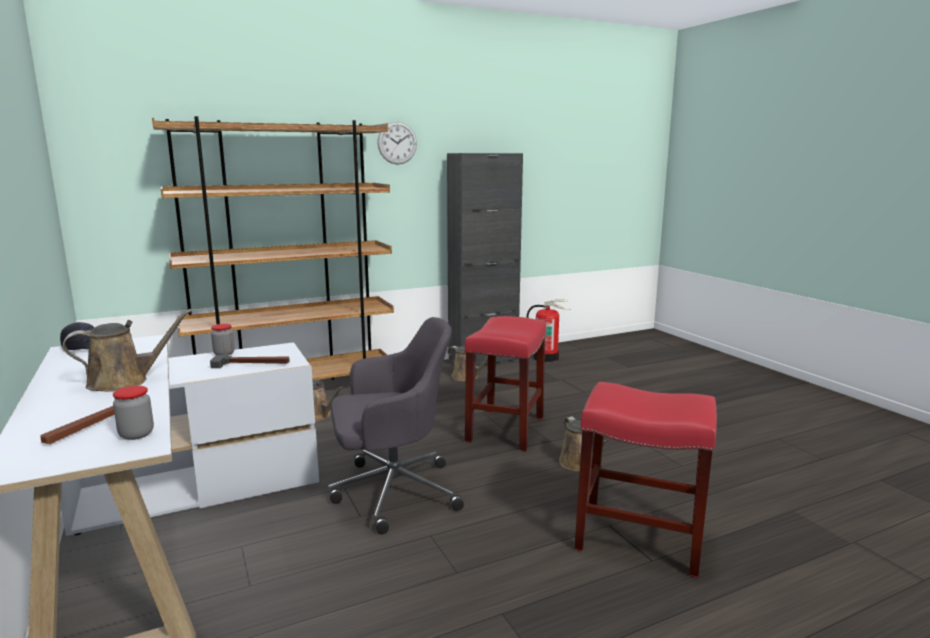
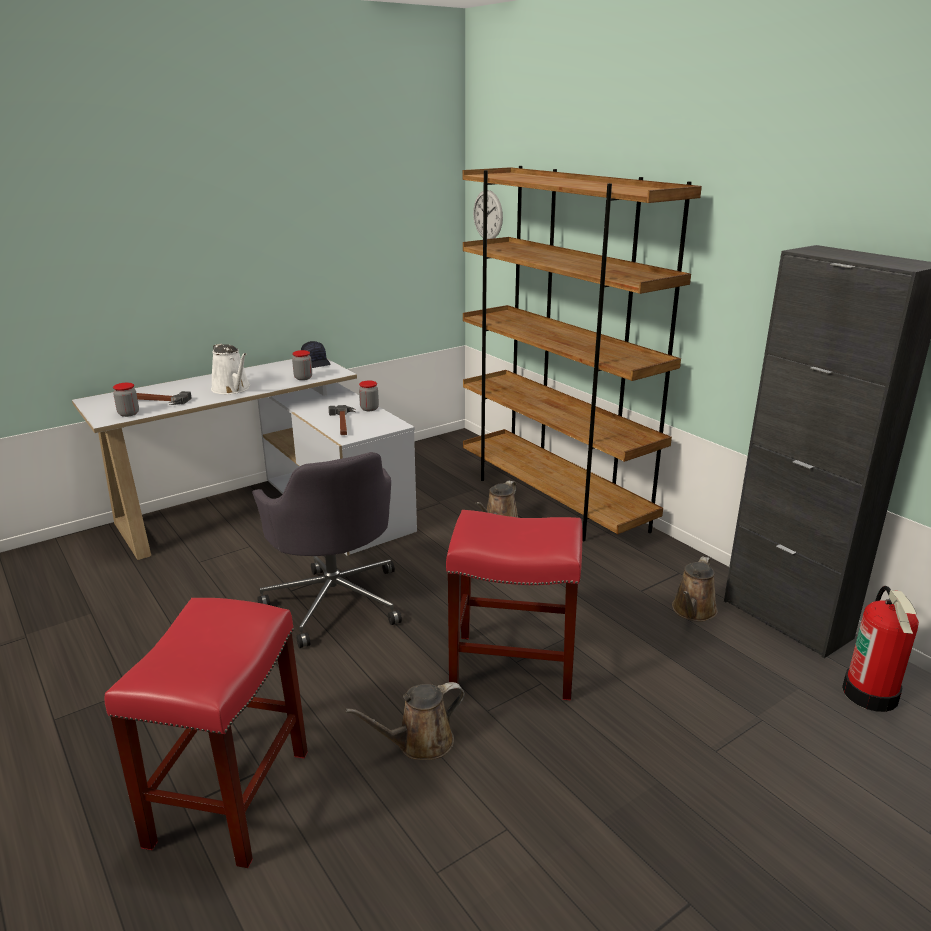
camera: 80 degrees right, 10 degrees up
(124, 381) = (232, 389): brown watering can -> white watering can
(141, 352) = (303, 378): none -> jar
(397, 143) = (746, 216): wall clock -> wall clock (488, 215)

